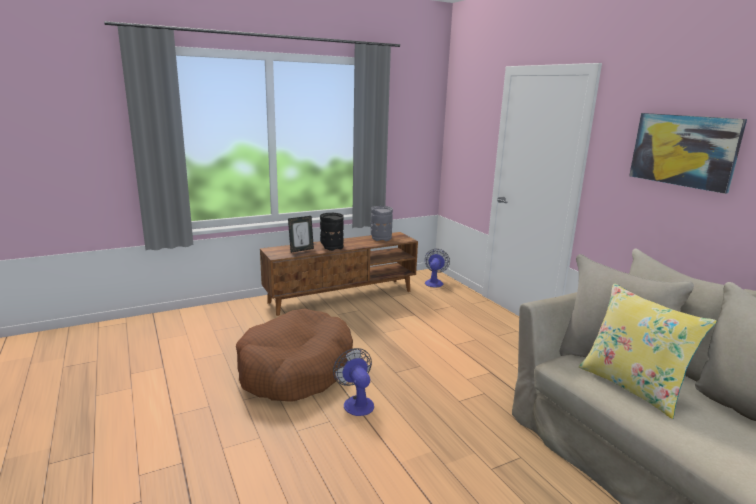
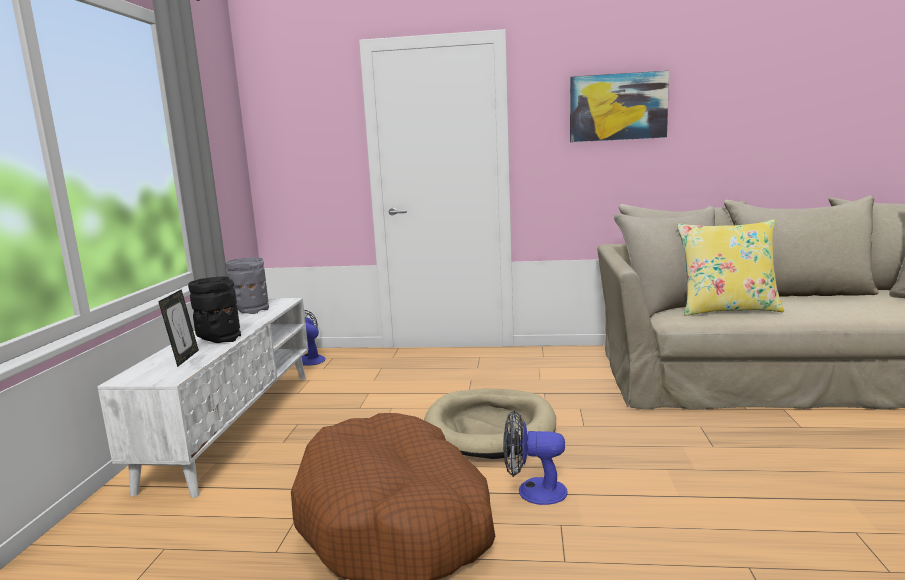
camera: 55 degrees left, 5 degrees down
(342, 296) = (234, 425): brown tv stand -> white tv stand
(416, 366) = (490, 428): none -> beige dog bed

